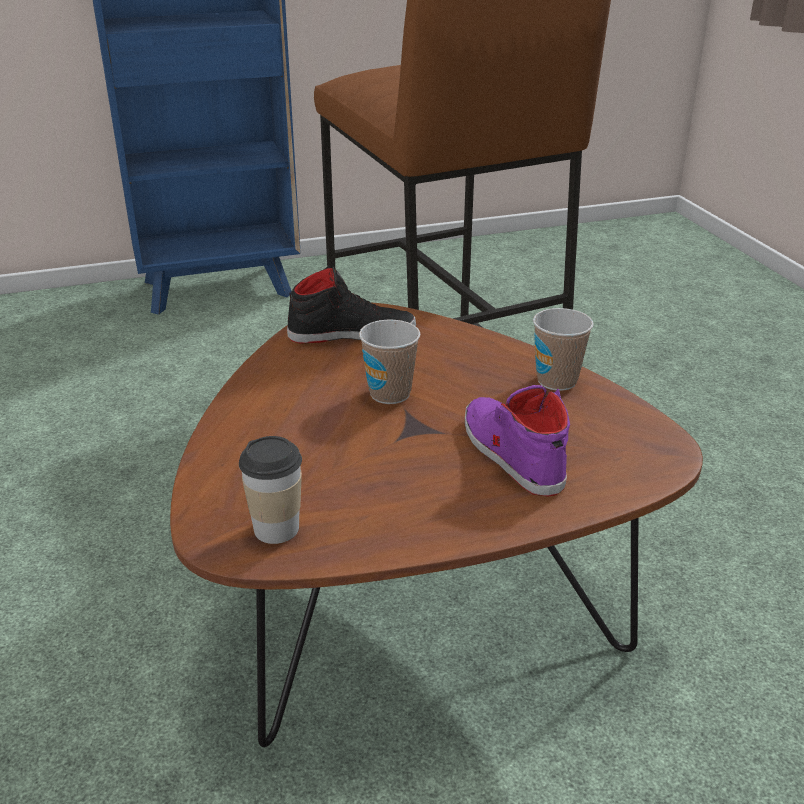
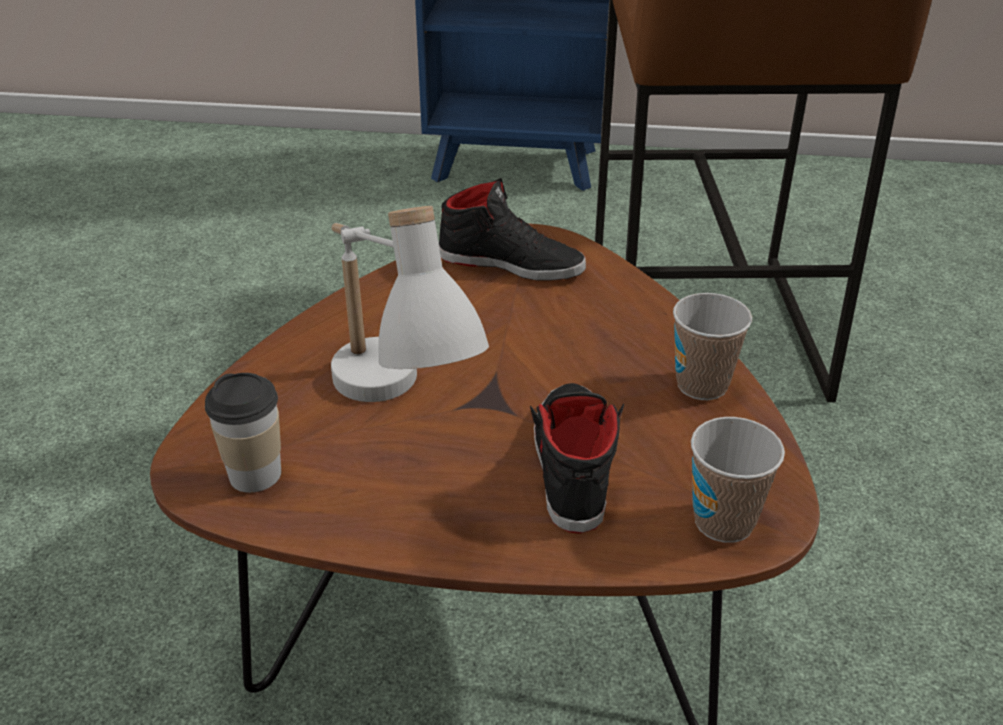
camera: 25 degrees right, 5 degrees up
(349, 457) = (391, 414): none -> white table lamp
(390, 394) = (494, 349): cup -> cup (723, 522)
(510, 453) = (570, 463): purple shoe -> black shoe

